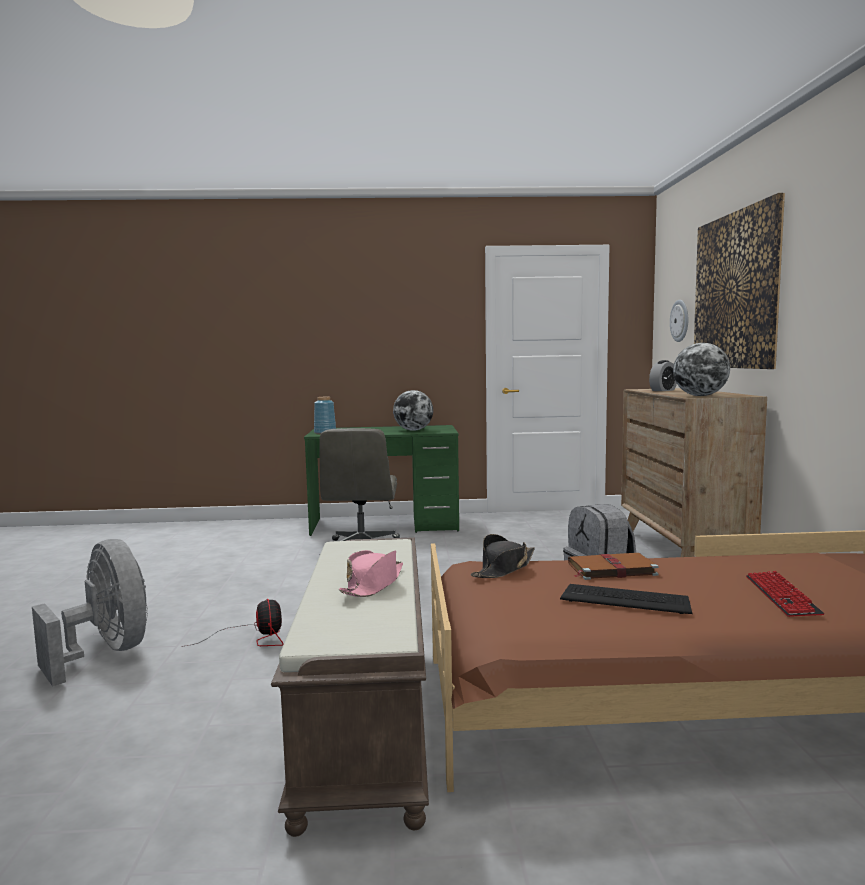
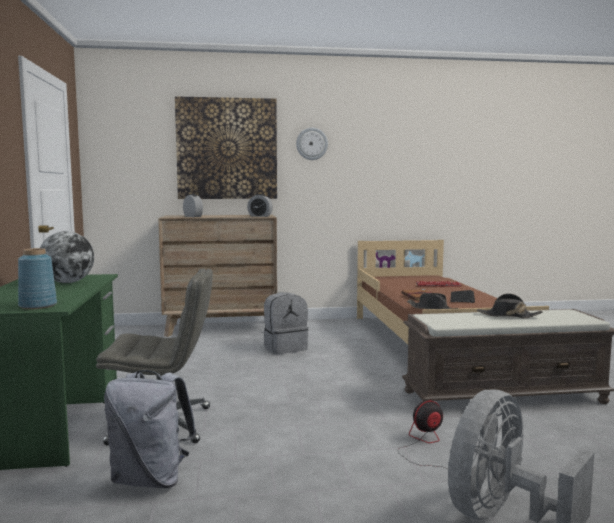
camera: 95 degrees left, 0 degrees up
(275, 553) = (151, 479): none -> grey backpack
(373, 584) = (508, 316): pink hat -> black hat
(680, 320) = (142, 163): wall clock -> wall clock (312, 144)
(700, 396) = (260, 216): globe -> alarm clock

